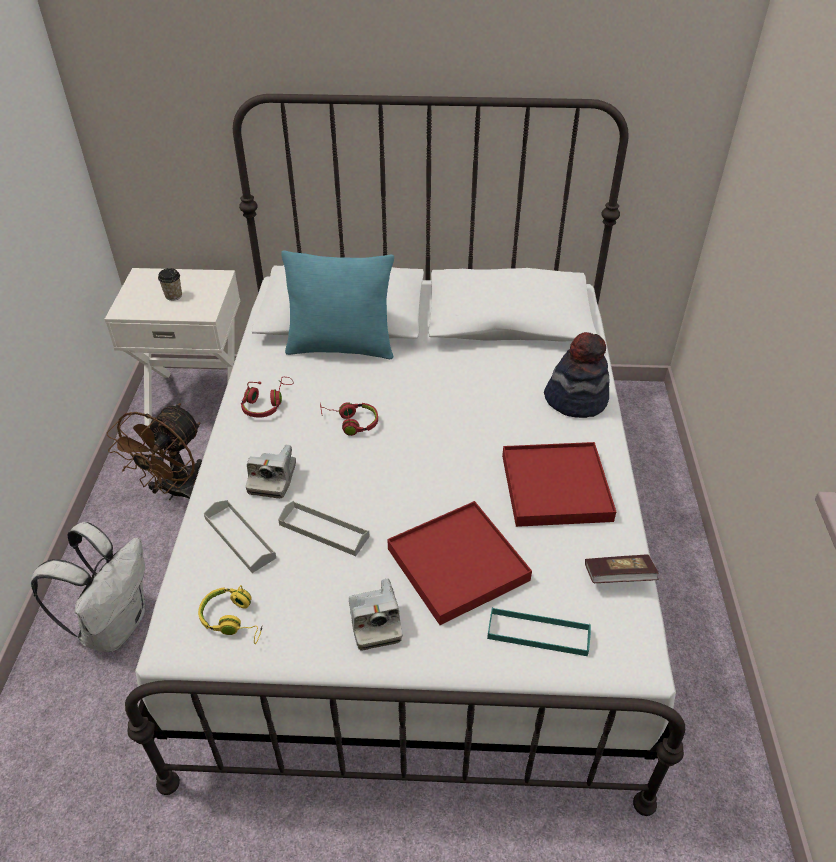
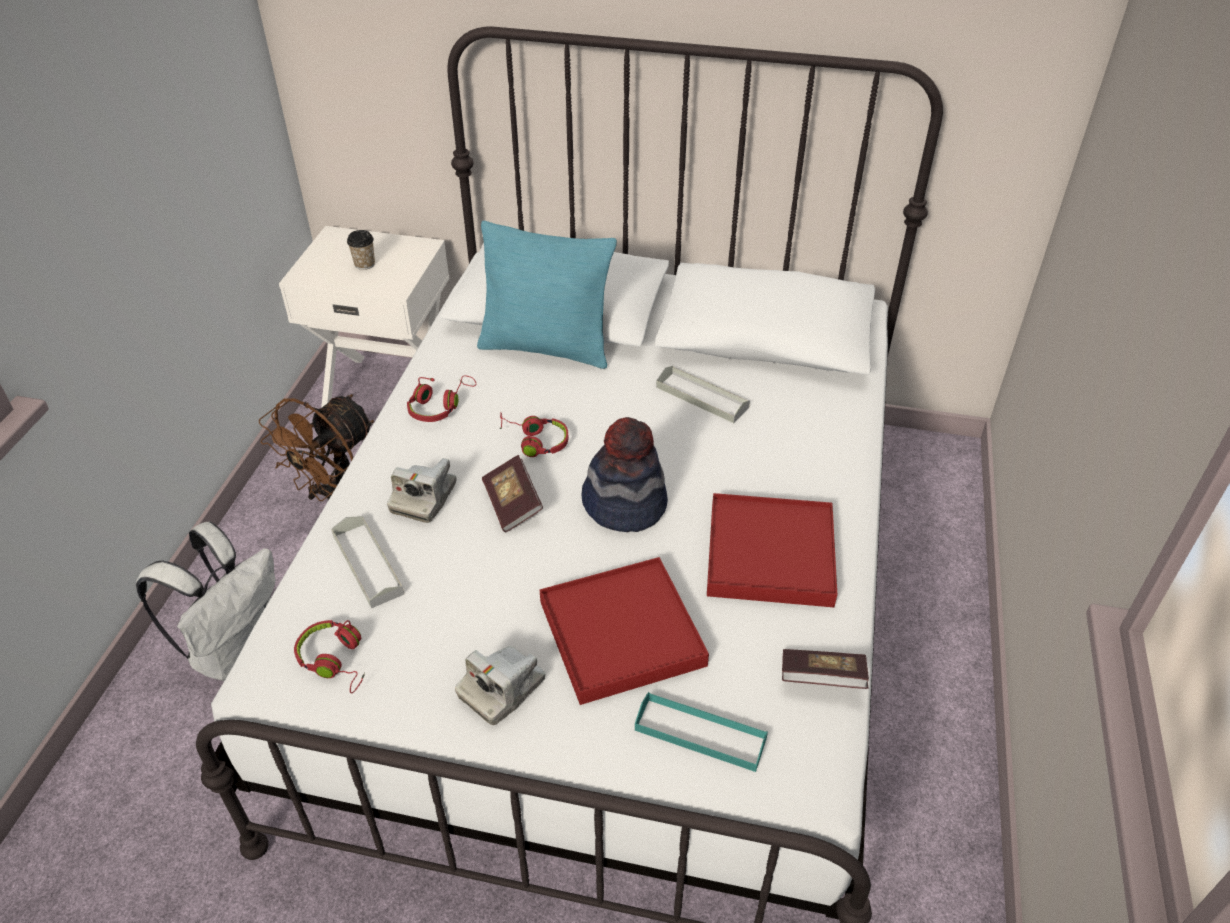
camera: 10 degrees right, 0 degrees up
(234, 620) = (336, 661): yellow headphones -> red headphones
(324, 530) = (469, 569): grey tray -> grey tray (702, 397)
(346, 474) = (512, 504): none -> book
(374, 622) = (502, 689): camera -> camera turned 45 degrees clockwise
(576, 399) = (825, 446): hat -> hat (624, 504)

